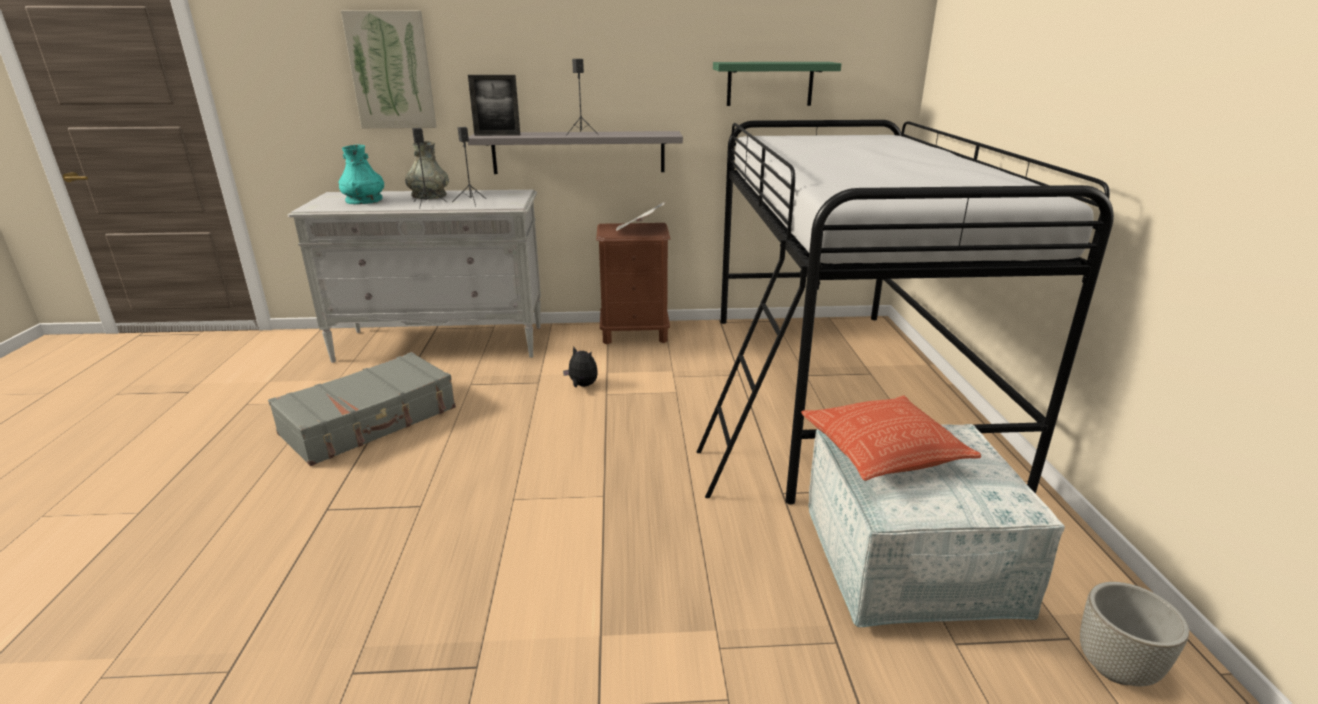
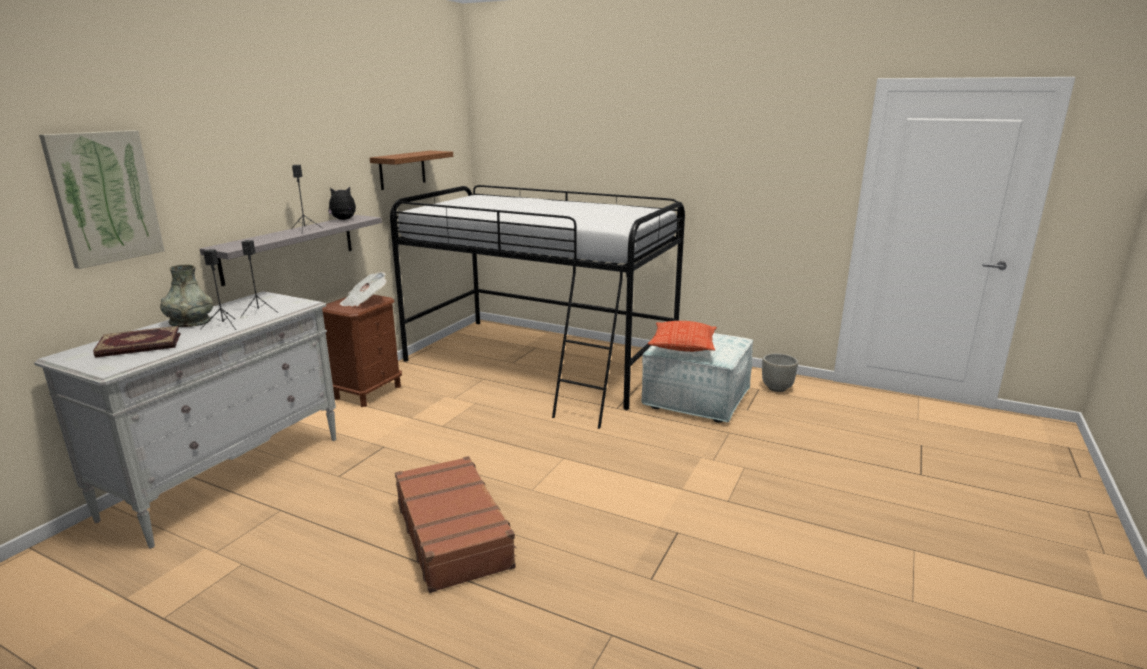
camera: 60 degrees left, 5 degrees down
(364, 200) = (139, 345): turquoise vase -> book
(371, 421) = (331, 536): grey suitcase -> none
(400, 481) = (454, 533): none -> brown suitcase
(497, 135) = (240, 245): picture frame -> none
(582, 386) = (416, 431): plush toy -> plush toy (344, 220)
(770, 84) = (402, 170): green shelf -> brown shelf

